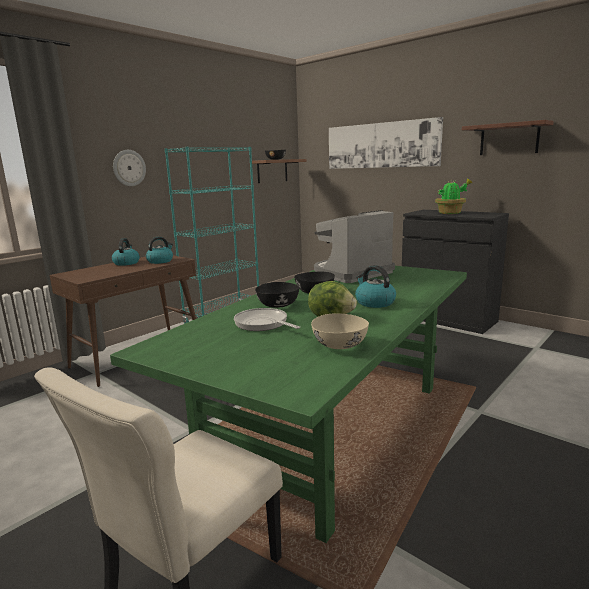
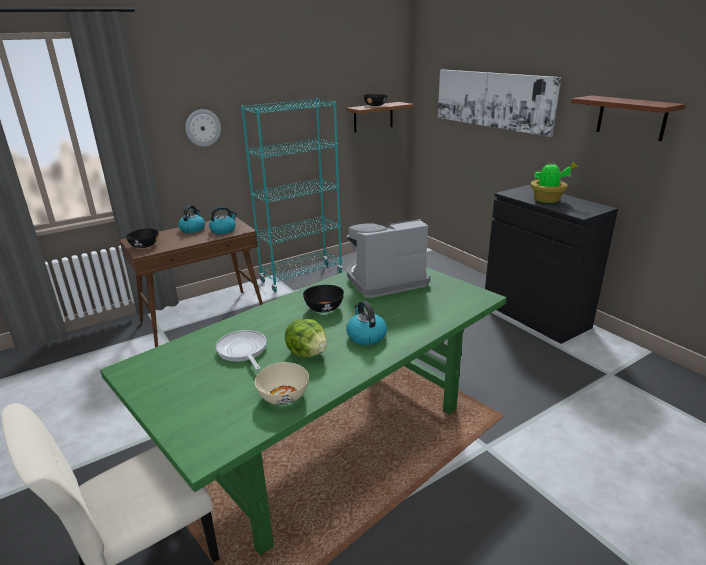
camera: 15 degrees right, 10 degrees up
(277, 305) = (275, 324): black bowl -> black bowl (144, 245)

